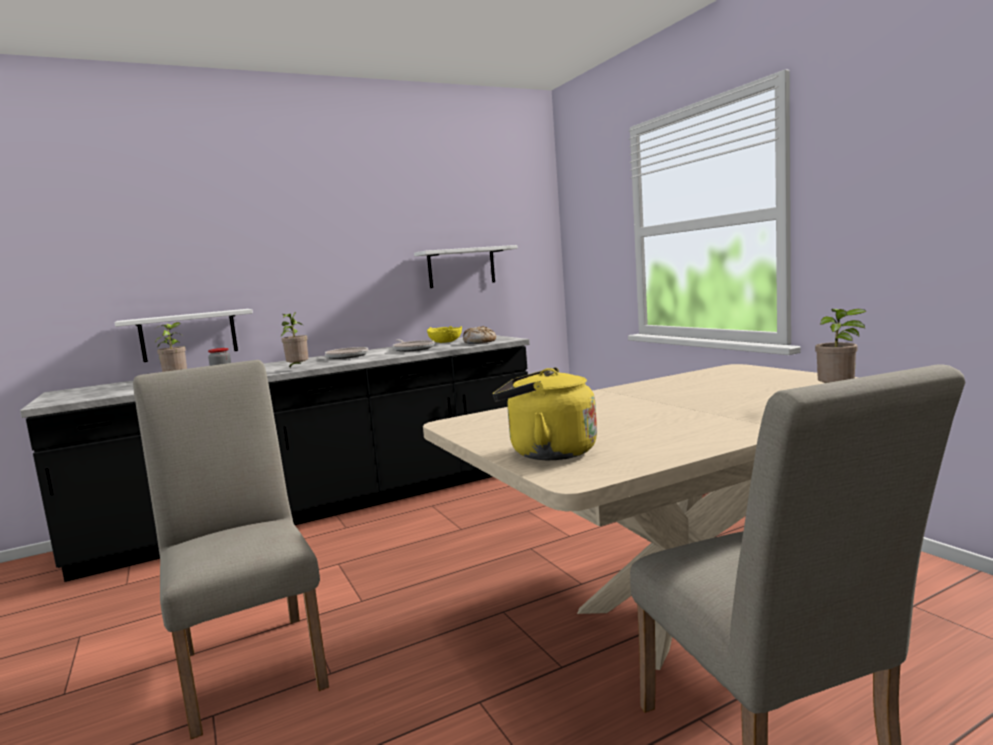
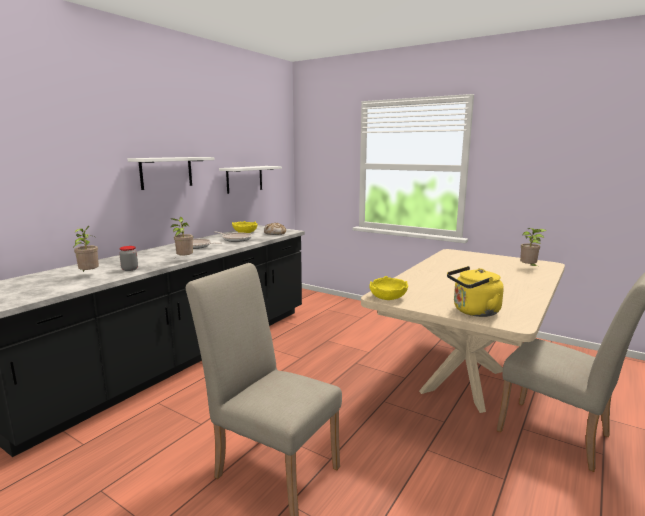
camera: 30 degrees left, 5 degrees up
(188, 335) = (68, 233): white shelf -> white shelf (166, 172)
(462, 425) = (387, 297): none -> yellow bowl

